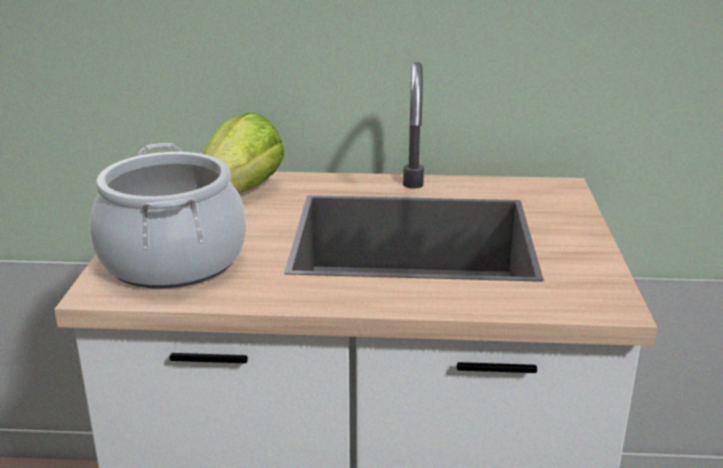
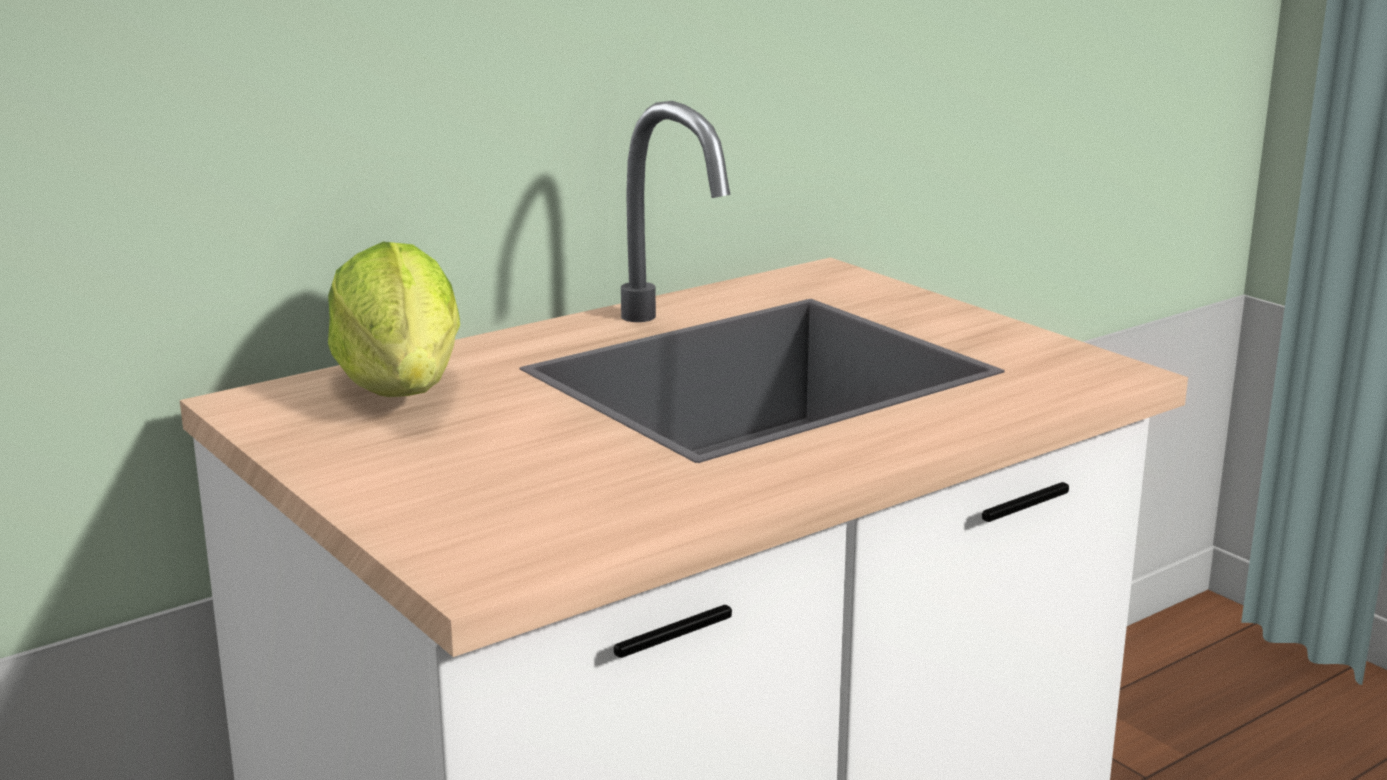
camera: 40 degrees left, 5 degrees down
(174, 260) = (502, 500): cooking pot -> none

